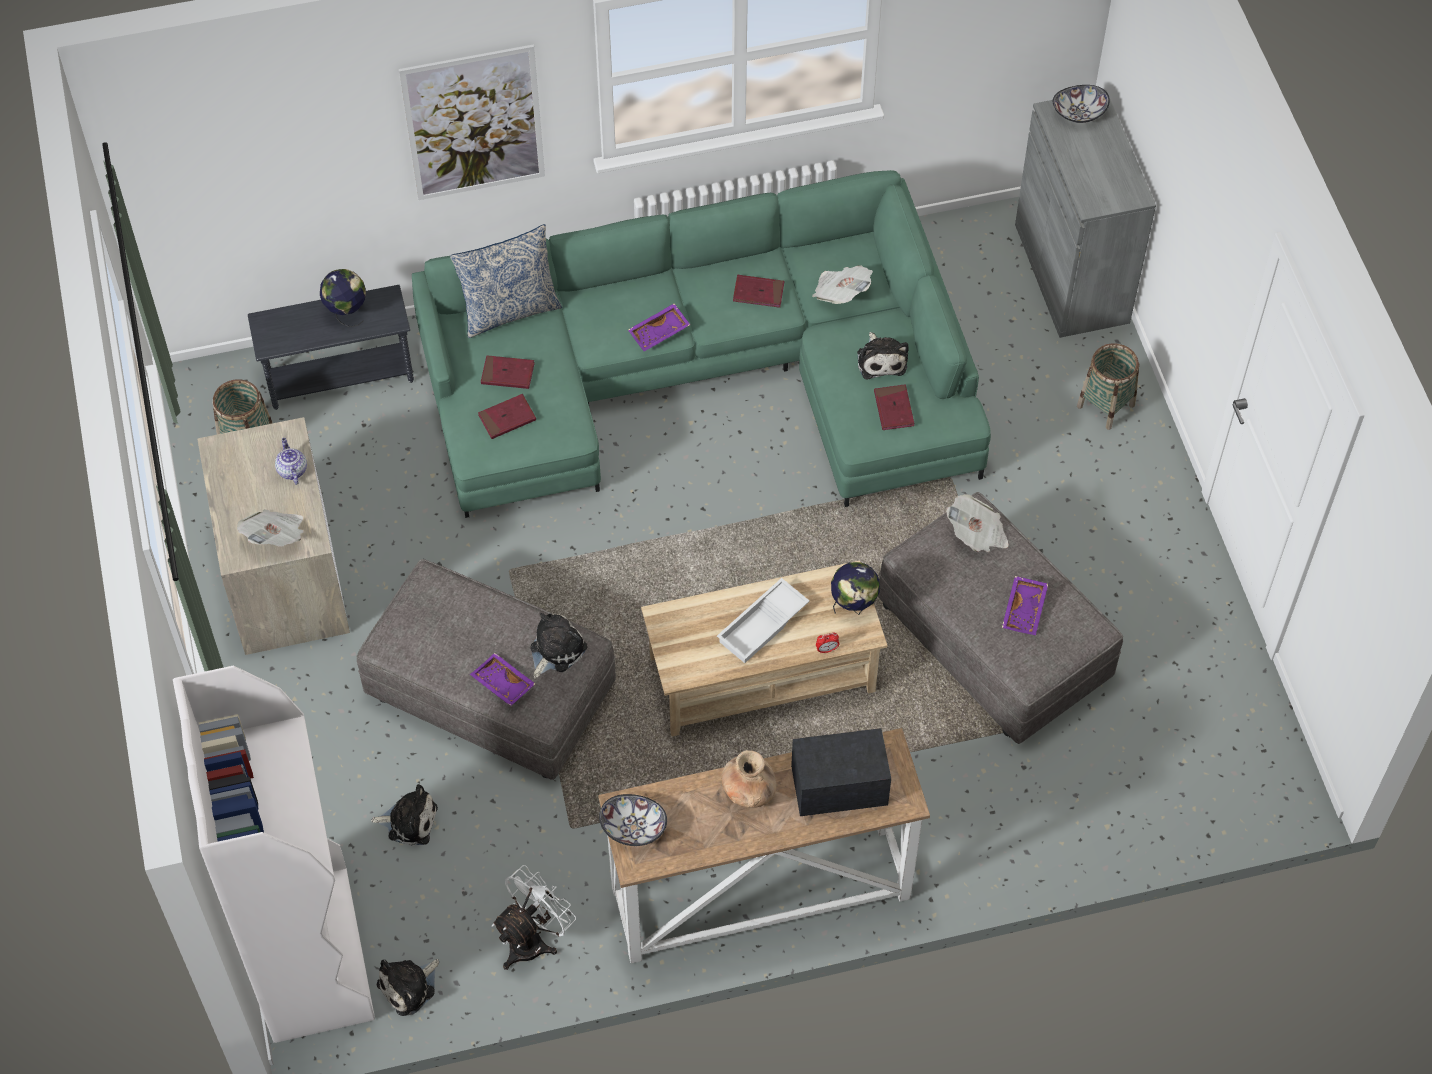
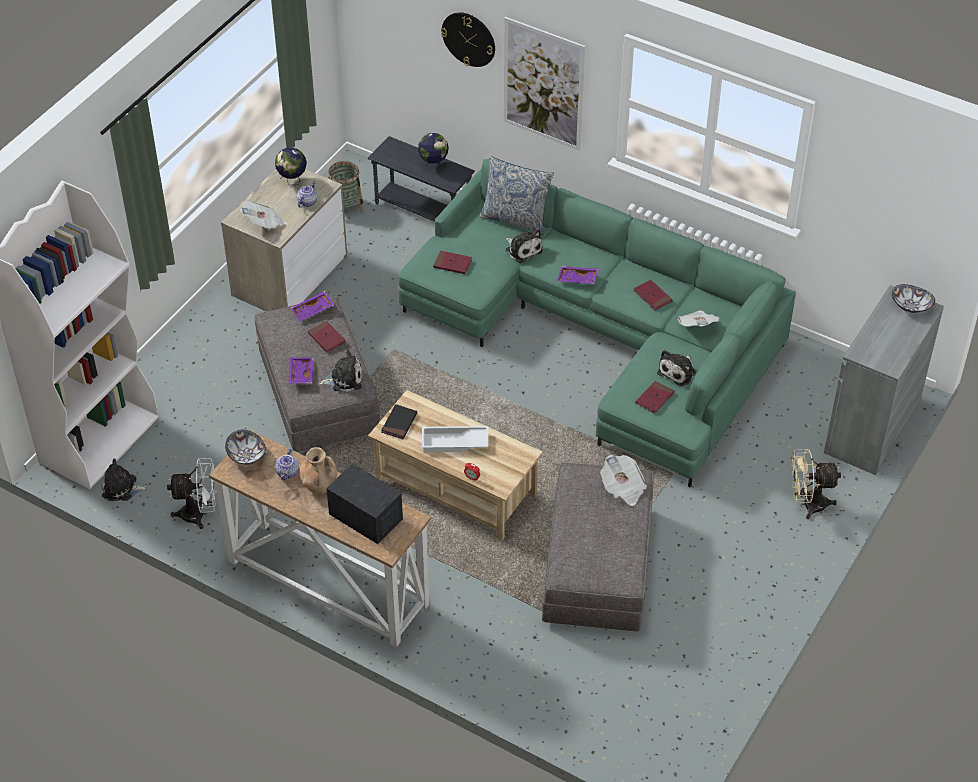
camera: 45 degrees right, 10 degrees down
(342, 125) = (469, 39): none -> wall clock
(409, 821) = (211, 420): plush toy -> plush toy (522, 249)
(507, 374) = (478, 245): red book -> red book (326, 338)
(680, 651) = (399, 423): none -> black book
(701, 808) = (288, 473): none -> teapot
(853, 606) = (512, 469): globe -> globe (292, 181)
(1025, 610) = (601, 542): purple tray -> purple tray (313, 311)
(1106, 405) = (808, 504): basket -> beige fan

